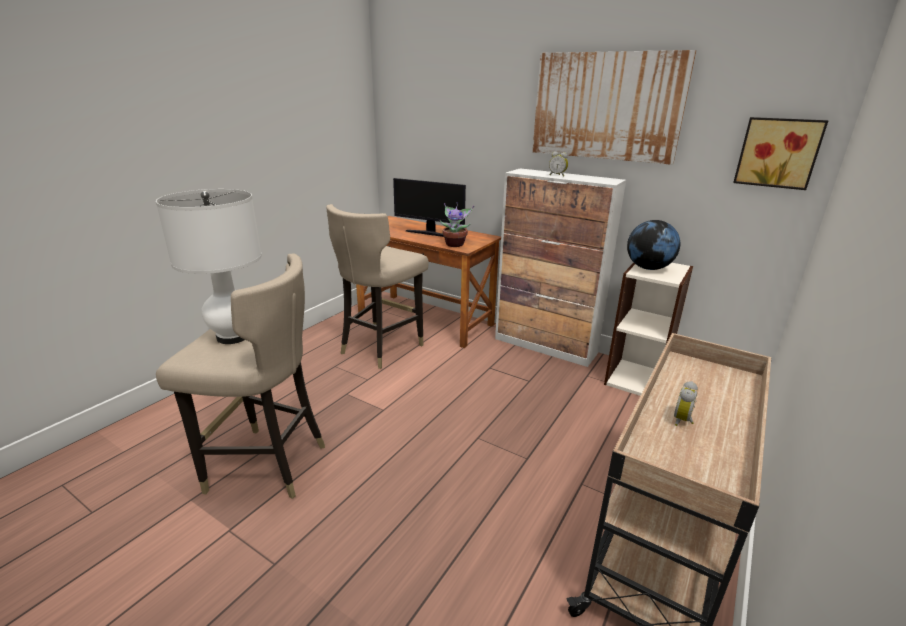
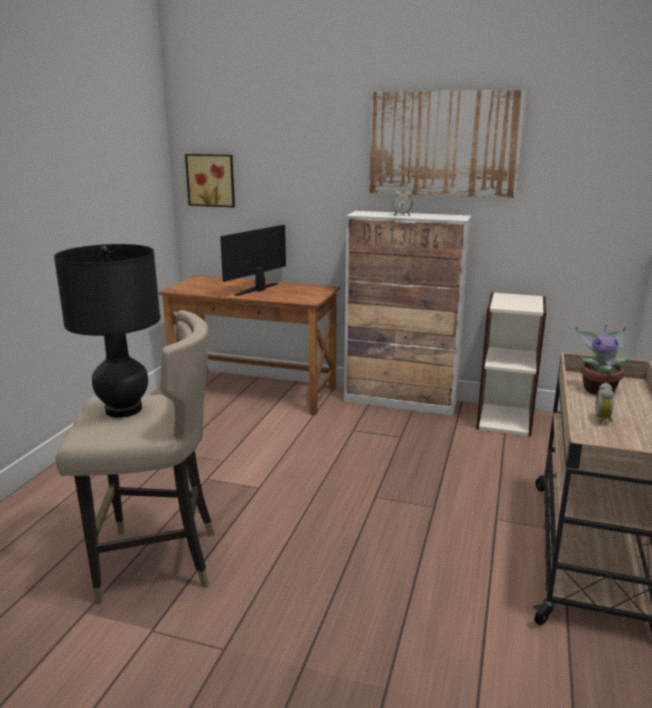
camera: 15 degrees left, 5 degrees down
(233, 336) = (123, 410): white table lamp -> black table lamp
(381, 347) = (220, 426): beige stool -> none
(429, 233) = (258, 289): monitor -> monitor turned 120 degrees clockwise
(455, 244) = (295, 298): potted plant -> potted plant (598, 389)
(648, 268) = (507, 301): globe -> none
(778, 153) = (609, 182): picture -> picture (211, 180)

